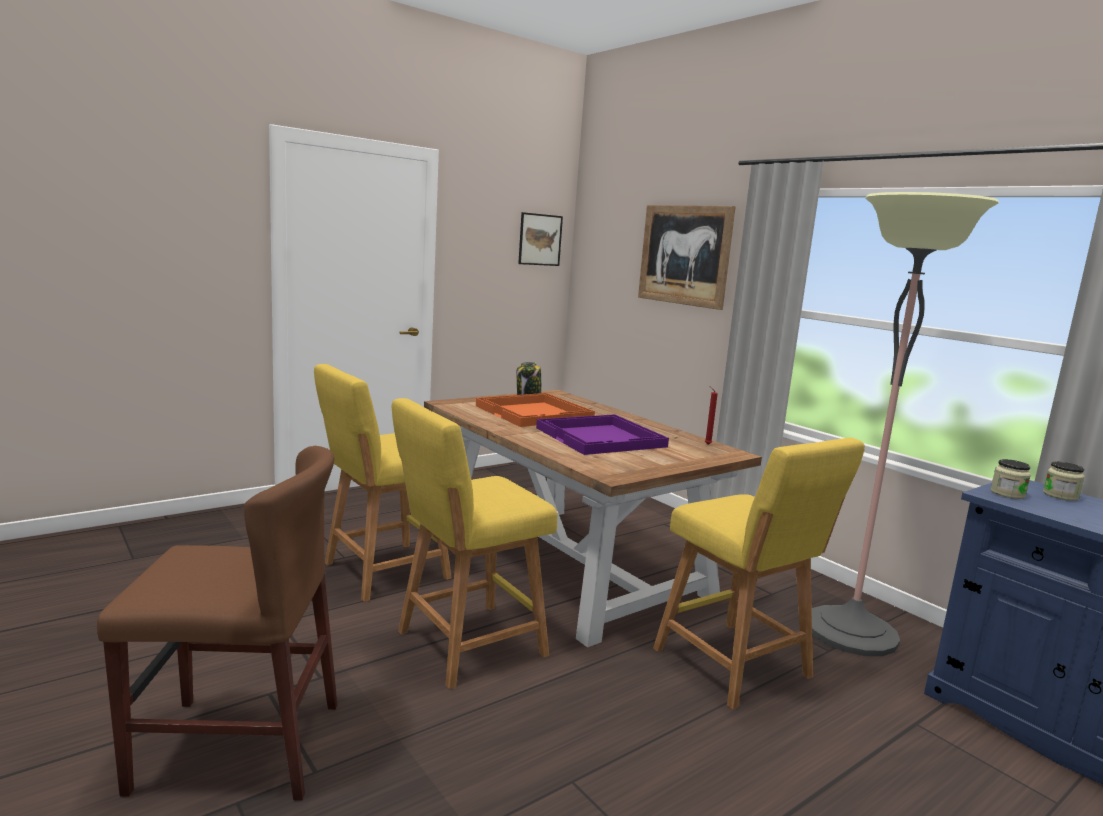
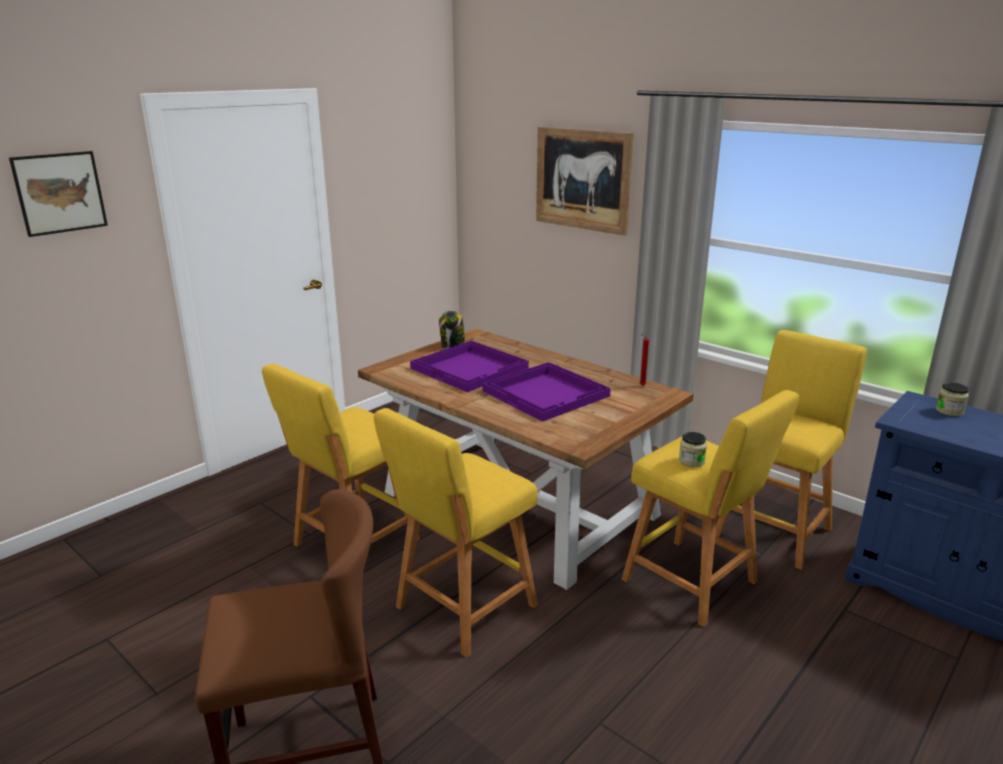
camera: 10 degrees left, 10 degrees up
(535, 413) = (470, 368): orange tray -> purple tray
(540, 239) = (425, 164): picture -> picture (60, 193)
(850, 631) = (775, 529): floor lamp -> yellow stool
(1007, 494) = (910, 417): jar -> jar (691, 461)

